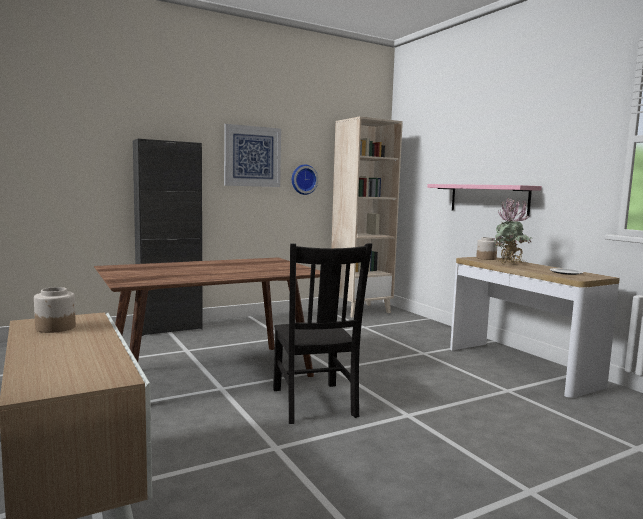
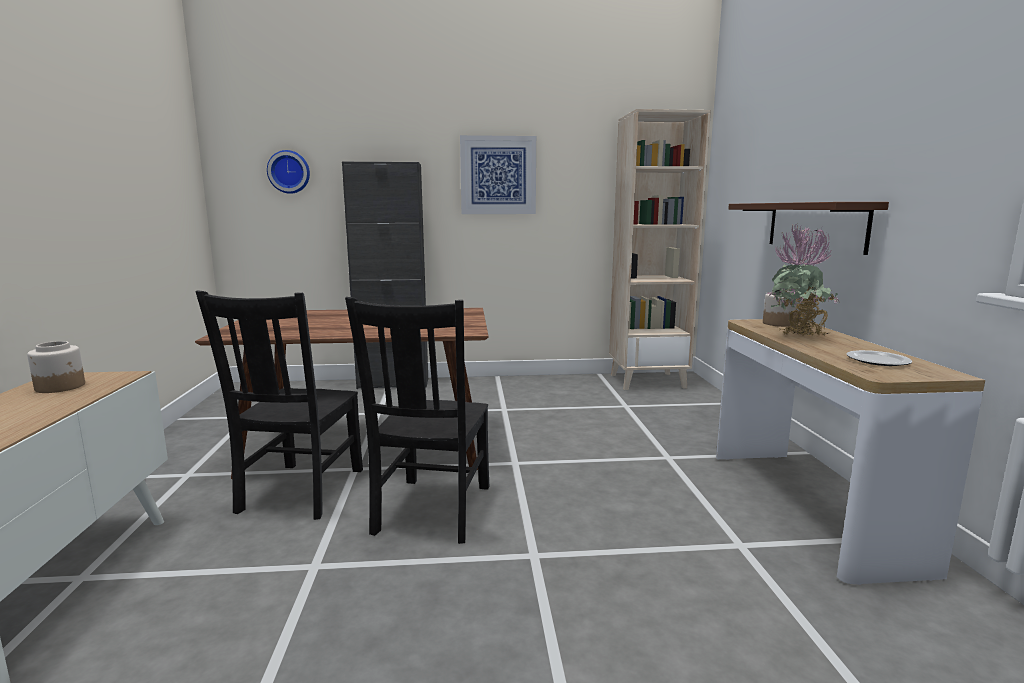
camera: 25 degrees right, 5 degrees up
(198, 409) = (299, 492): none -> black chair
(303, 179) = (570, 203): wall clock -> wall clock (289, 172)
(488, 199) = (815, 226): pink shelf -> brown shelf

